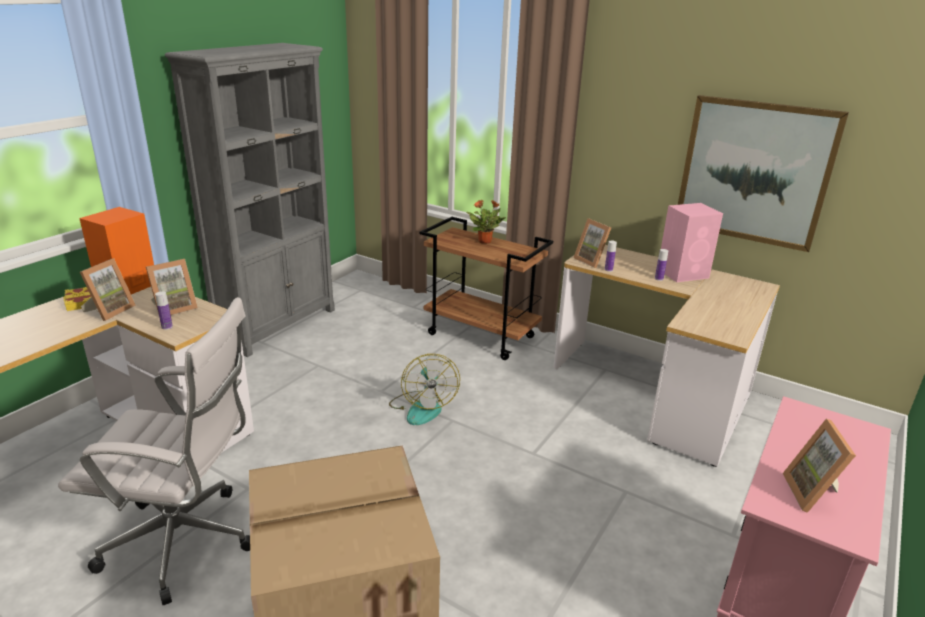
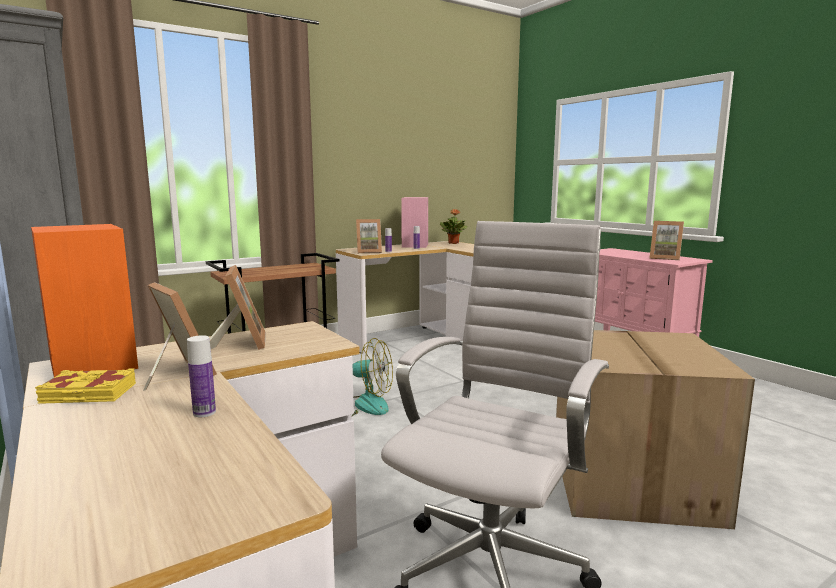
camera: 65 degrees left, 15 degrees down
(167, 327) = (297, 347): bottle -> bottle (204, 412)
(485, 241) = (265, 269): potted plant -> potted plant (453, 243)
(754, 172) = (423, 172): picture -> none

